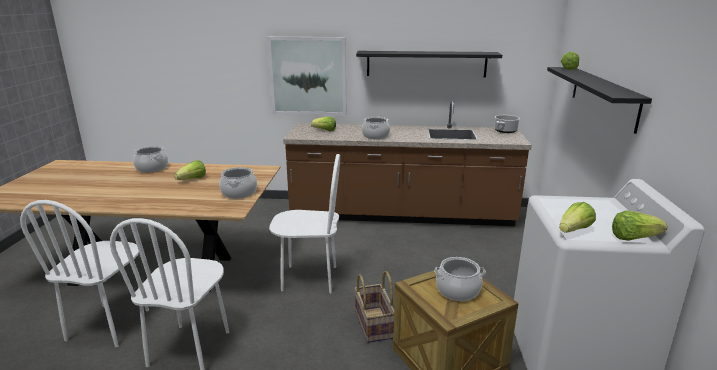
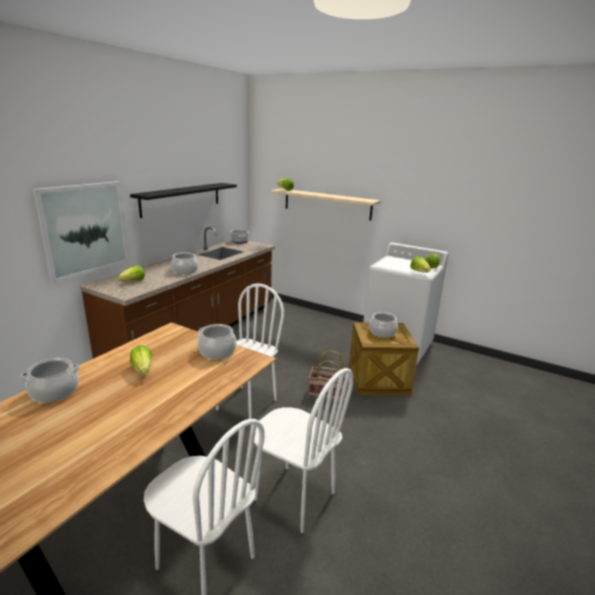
camera: 65 degrees left, 0 degrees up
(603, 96) = (327, 204): black shelf -> beige shelf

